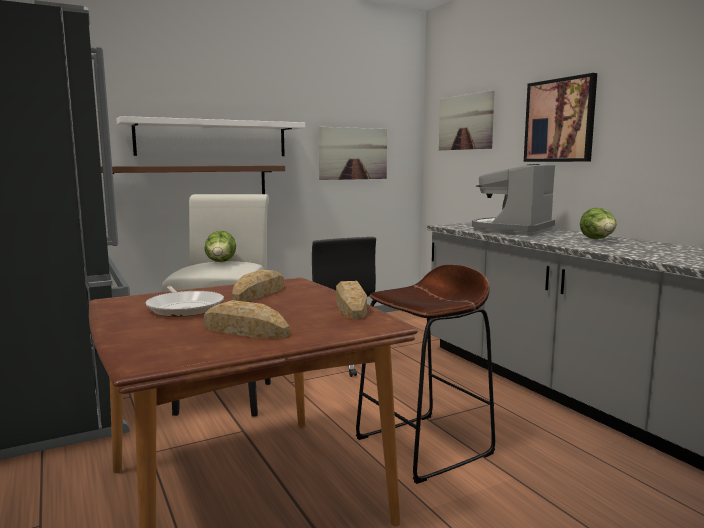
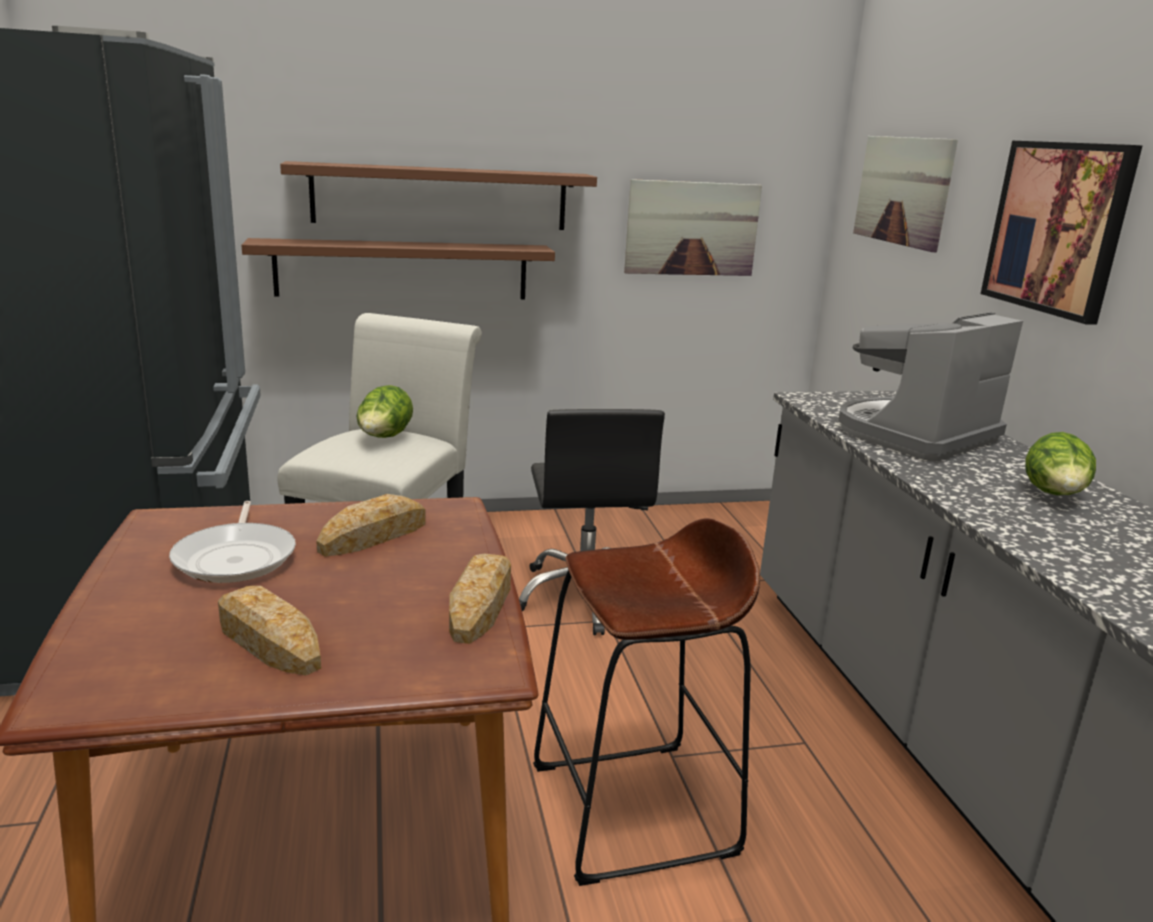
camera: 15 degrees right, 10 degrees up
(212, 138) = (441, 197): white shelf -> brown shelf

